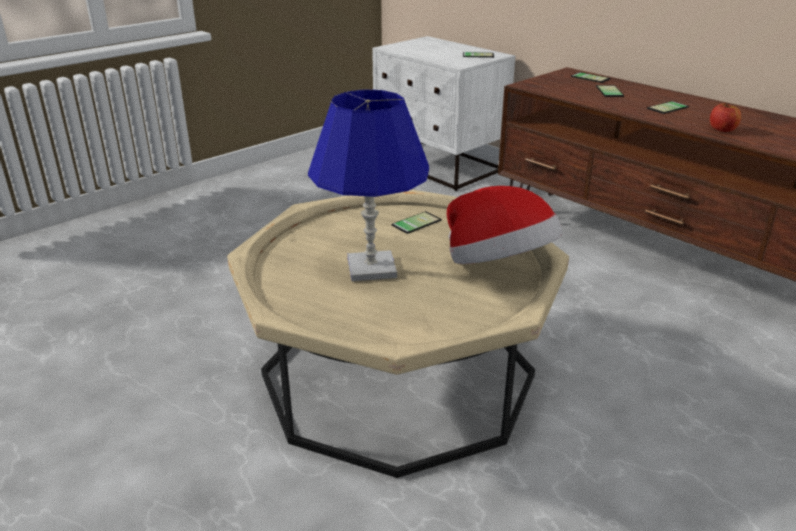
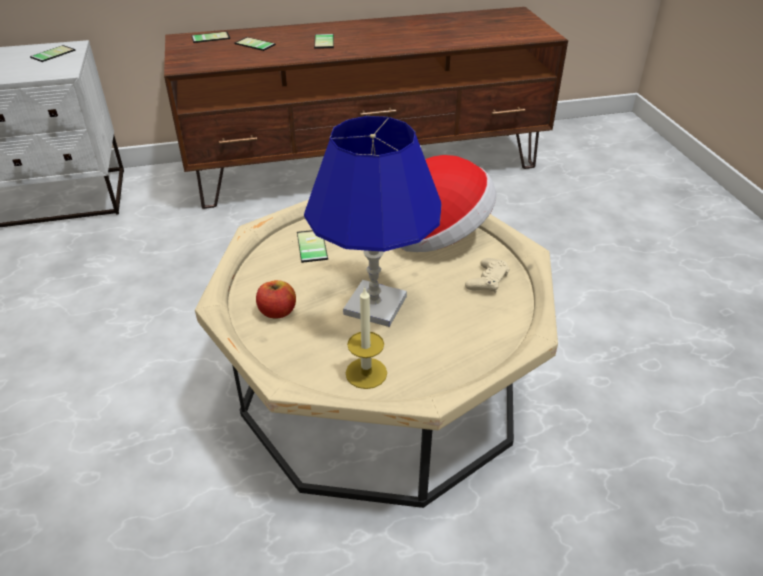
camera: 60 degrees left, 10 degrees up
(290, 287) = (366, 373): none -> candle
(462, 309) = (487, 280): none -> beige game controller
(722, 130) = (391, 44): apple -> apple (277, 311)

